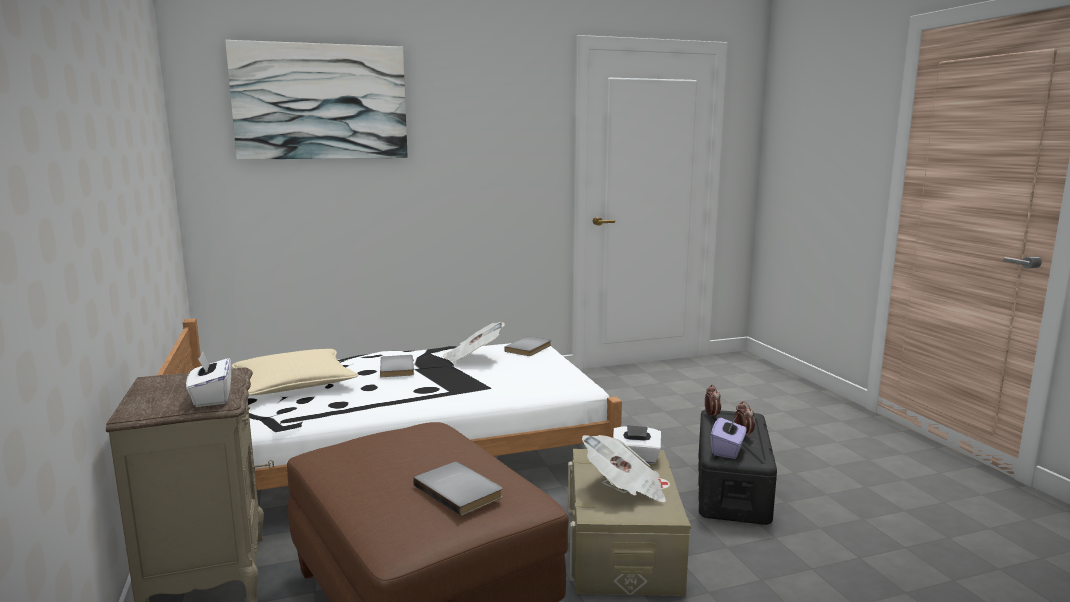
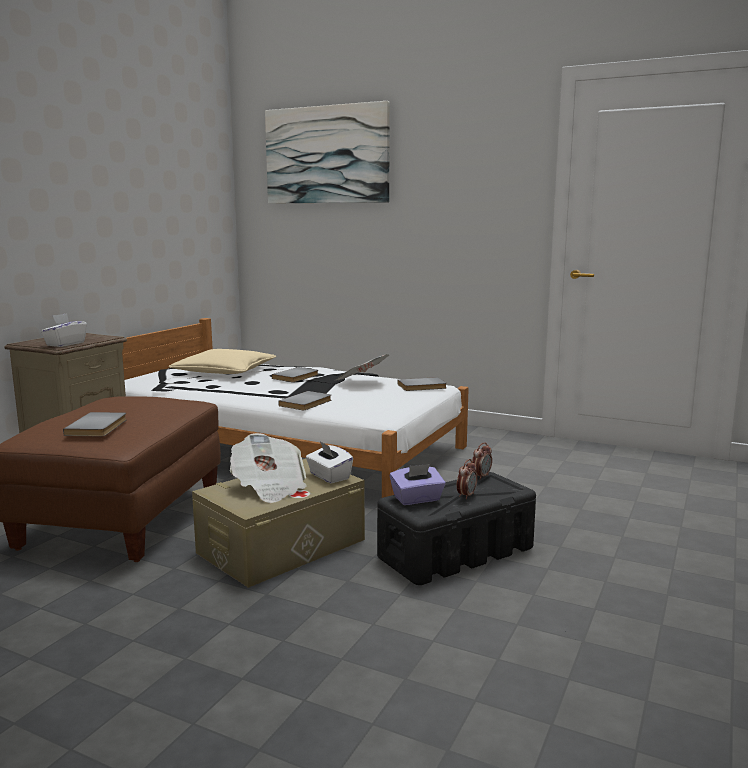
camera: 45 degrees right, 0 degrees up
(490, 393) = (307, 403): none -> grey book

